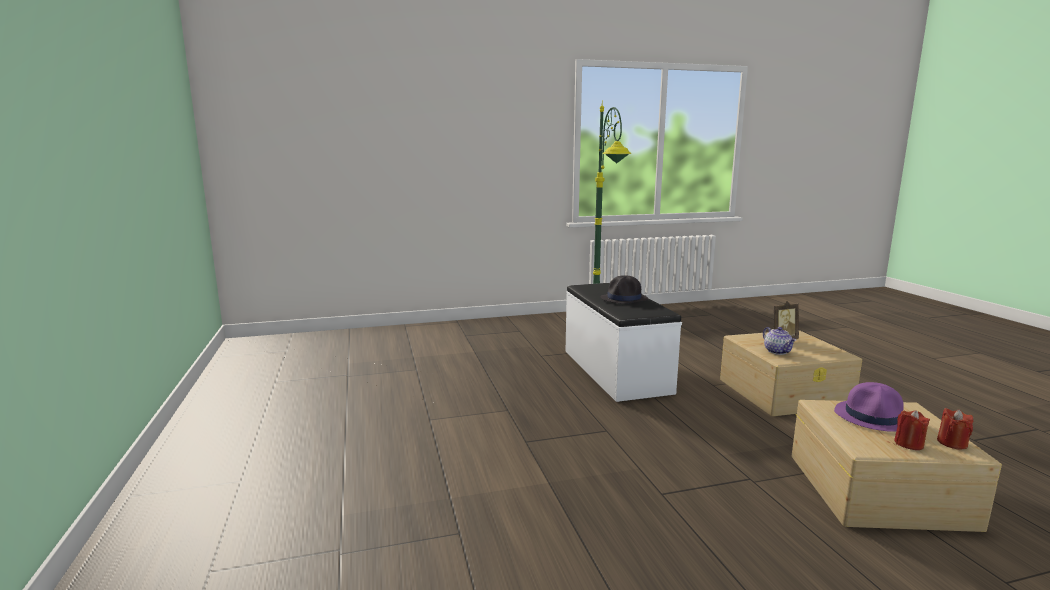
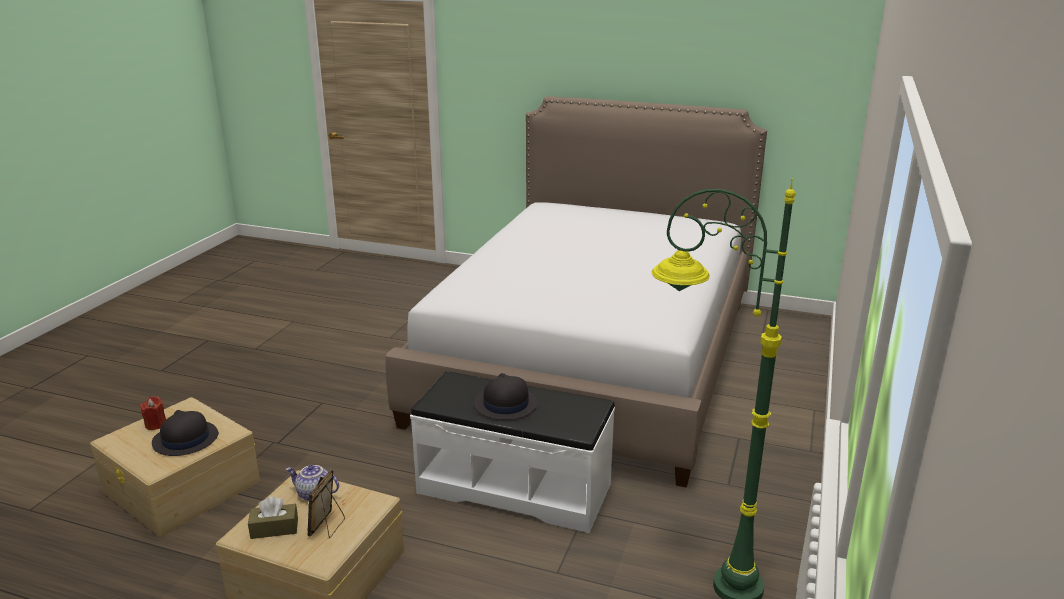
camera: 125 degrees right, 10 degrees up
(393, 395) = (592, 358): none -> bed
(817, 349) = (274, 528): none -> brown tissue box
(873, 417) = (185, 439): purple hat -> black hat
(952, 443) = (123, 441): red candle -> none

